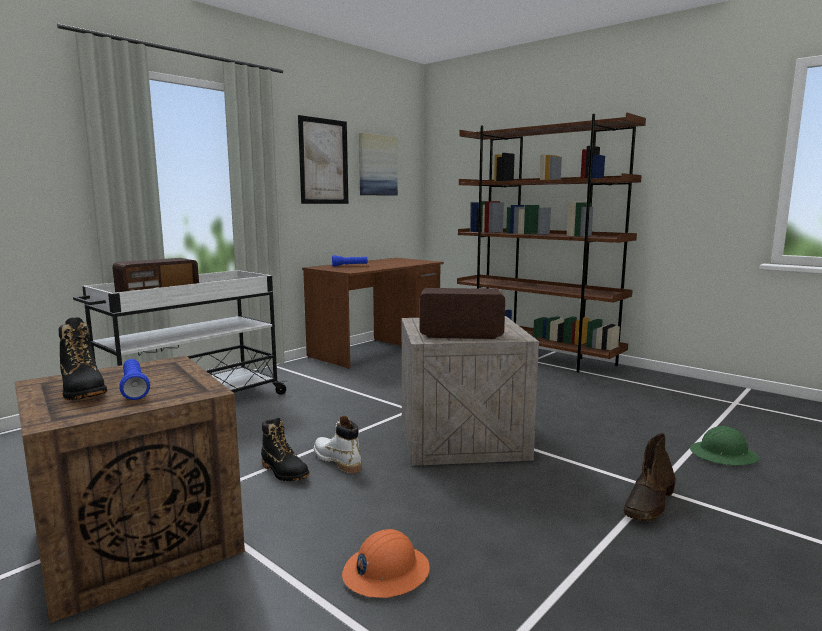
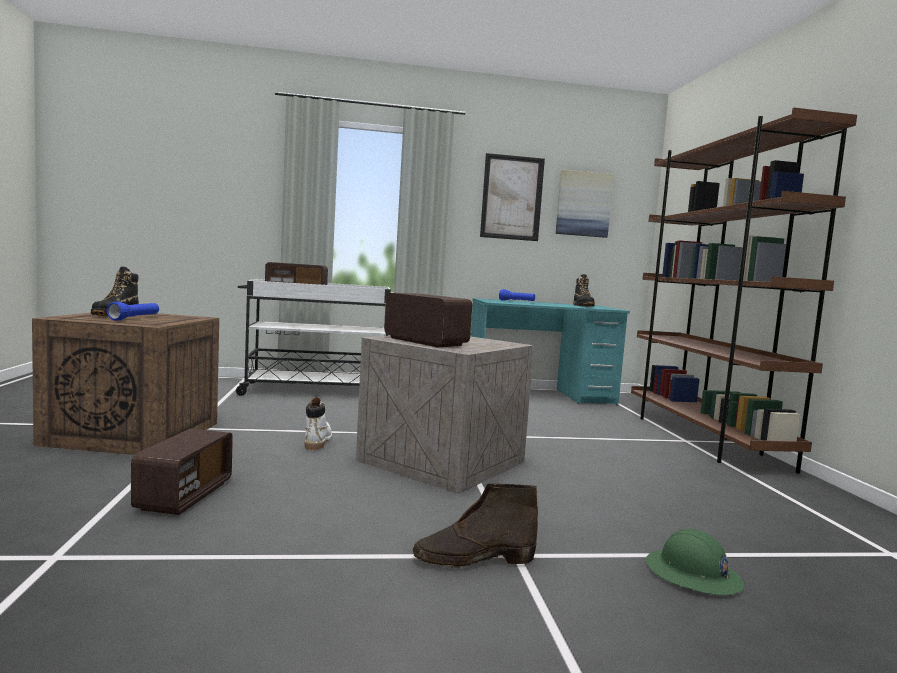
camera: 40 degrees right, 5 degrees down
(284, 471) = (274, 434): black boot -> black boot (583, 306)
(376, 349) = (540, 395): brown desk -> turquoise desk
(385, 572) = (184, 496): orange hard hat -> radio

